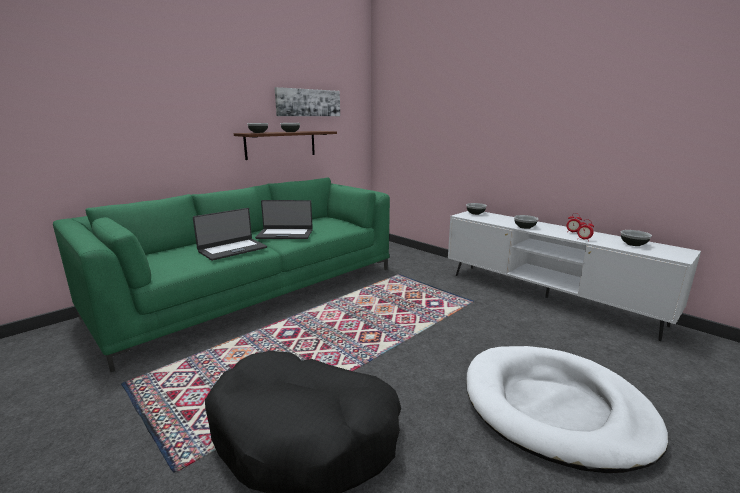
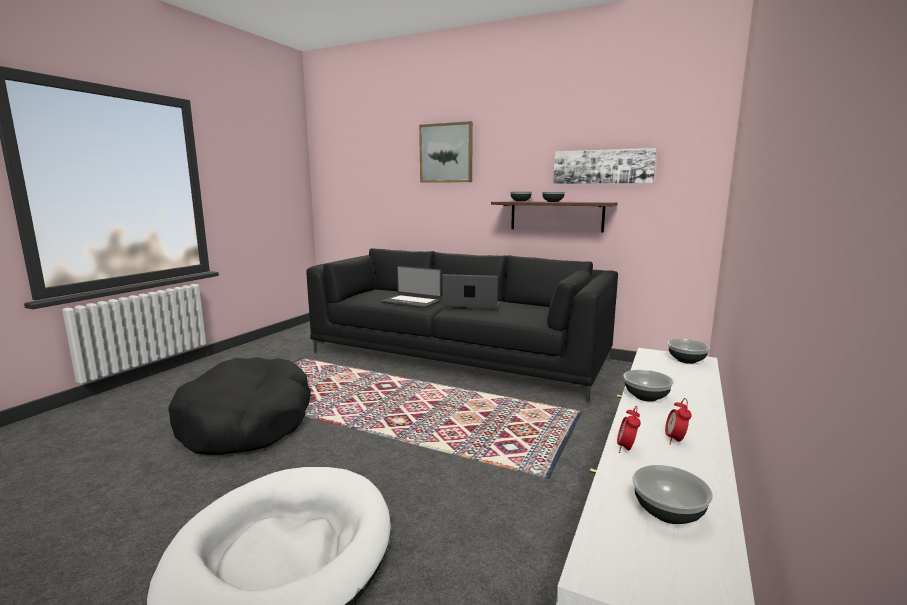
camera: 70 degrees right, 5 degrees down
(159, 78) = (446, 153): none -> picture
(255, 290) = (458, 356): green sofa -> black sofa
(285, 234) = (471, 306): laptop -> laptop turned 120 degrees clockwise

